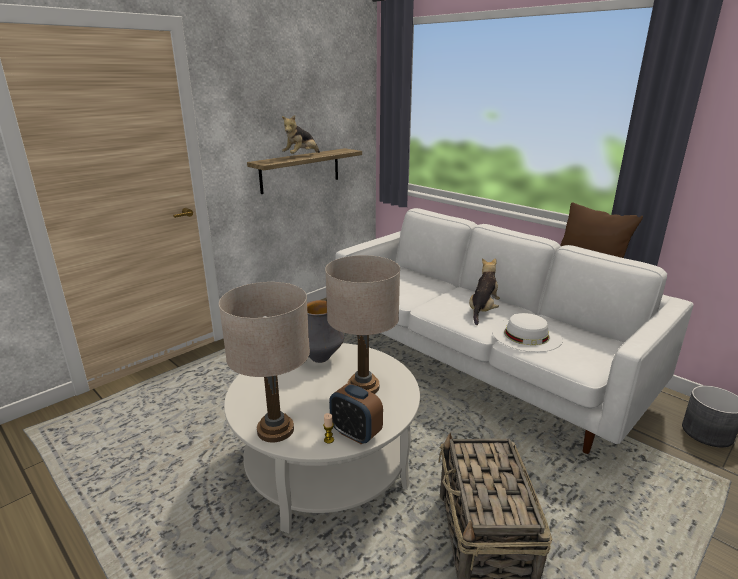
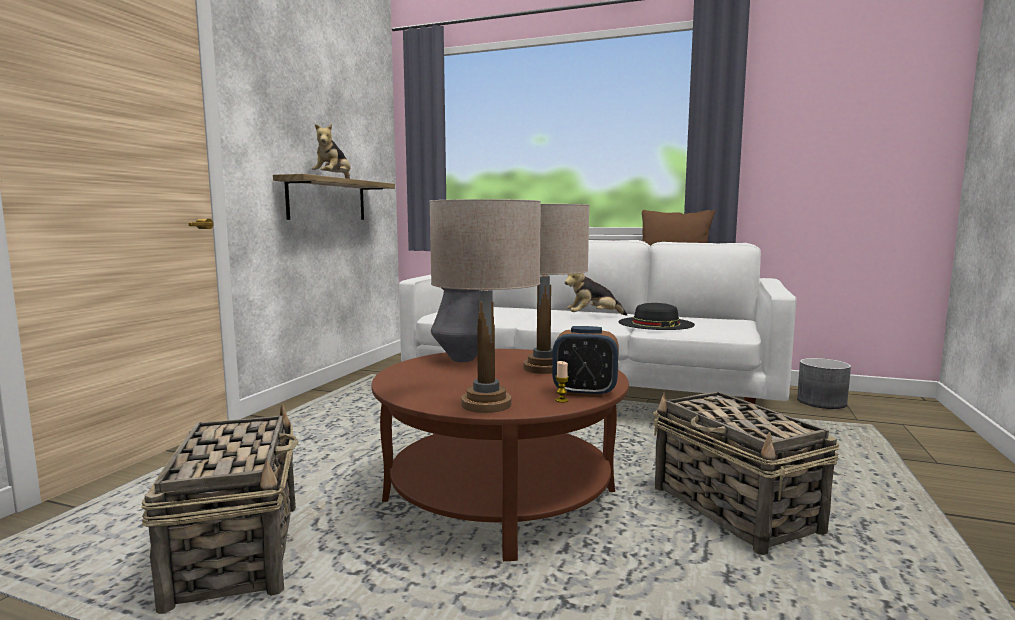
camera: 25 degrees left, 15 degrees down
(151, 464) = (237, 551): none -> basket
(326, 465) = (500, 494): white coffee table -> brown coffee table
(482, 310) = (593, 317): plush toy -> plush toy turned 105 degrees counterclockwise
(526, 335) = (656, 323): white hat -> black hat

